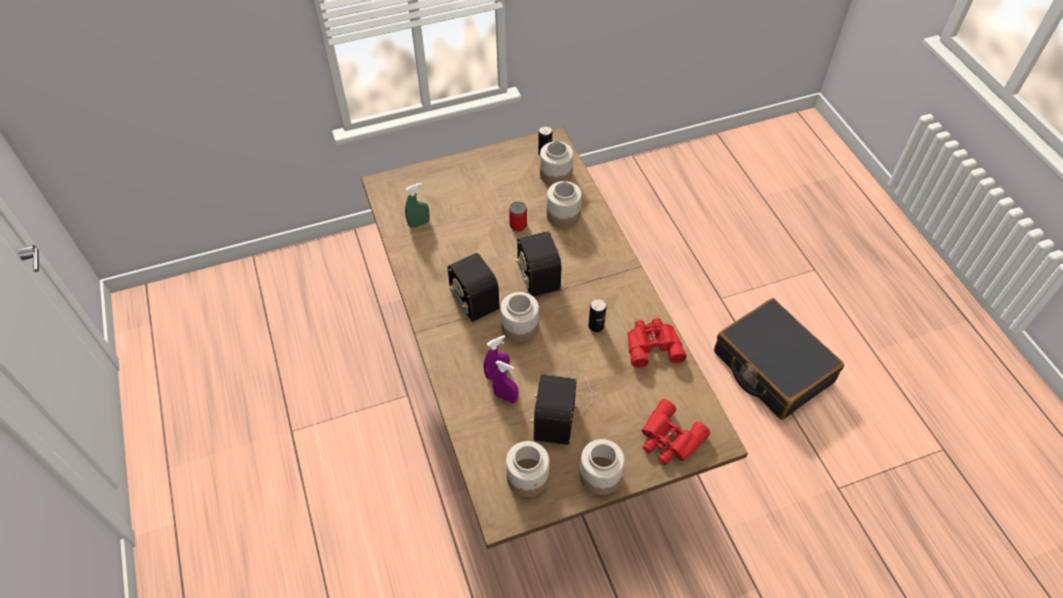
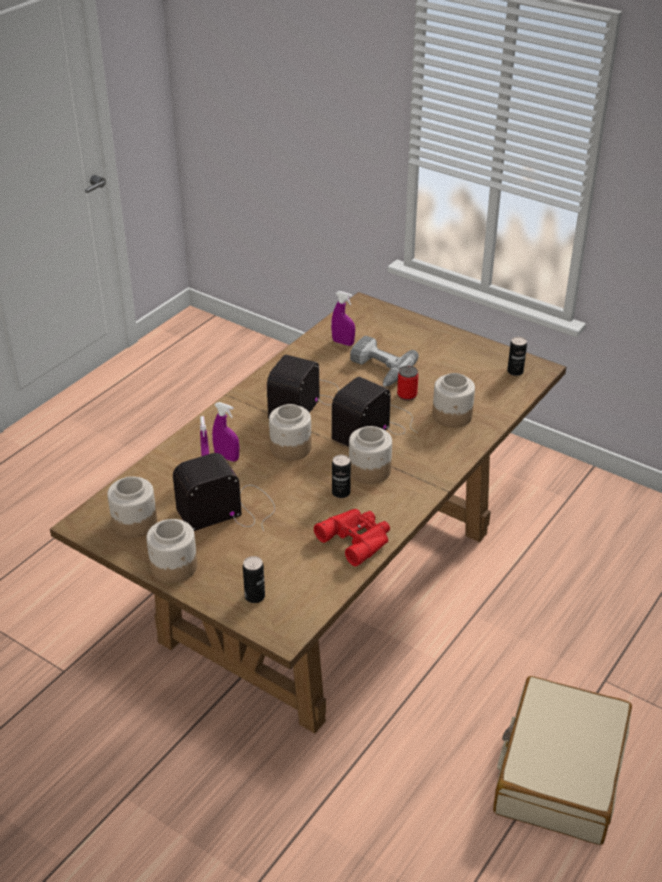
camera: 55 degrees right, 15 degrees down
(419, 223) = (343, 342): green spray bottle -> purple spray bottle
(472, 223) = (378, 369): none -> power drill
(555, 175) = (496, 389): jar -> jar (369, 470)
(669, 439) = (254, 596): red binoculars -> can
(772, 367) = (559, 772): black suitcase -> beige suitcase

